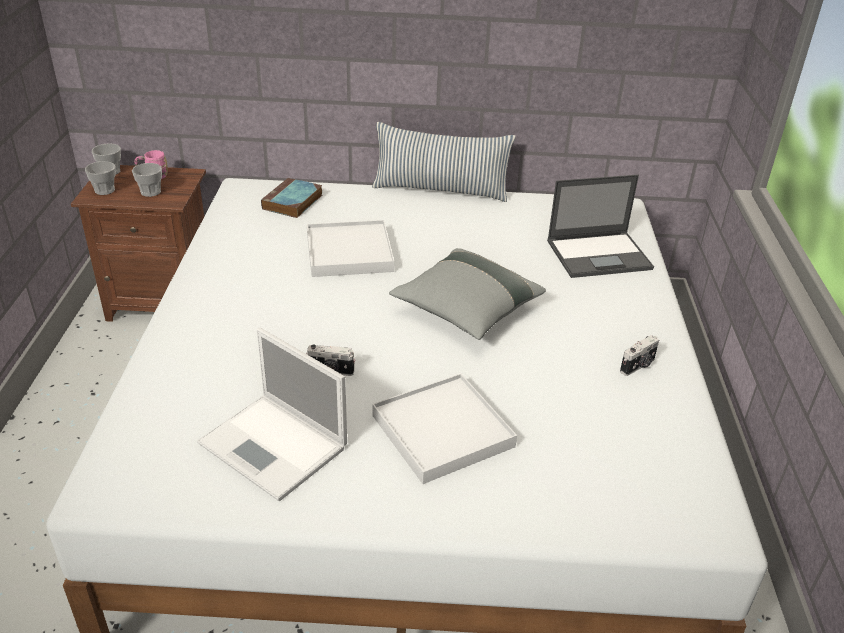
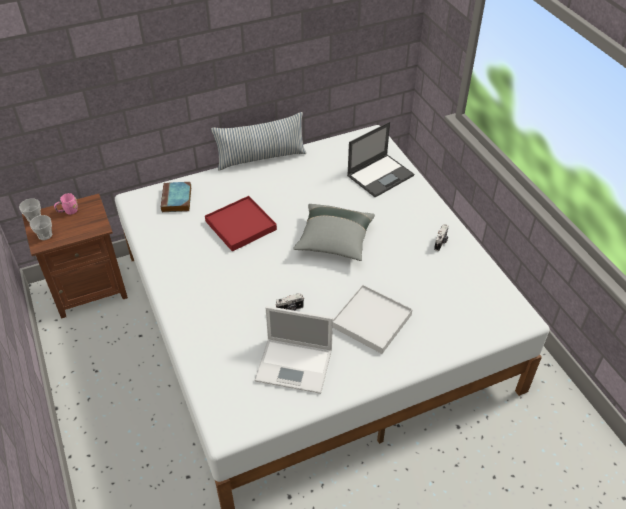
camera: 25 degrees left, 10 degrees up
(150, 192) = (78, 225): cup -> none
(349, 253) = (240, 225): white tray -> red tray

